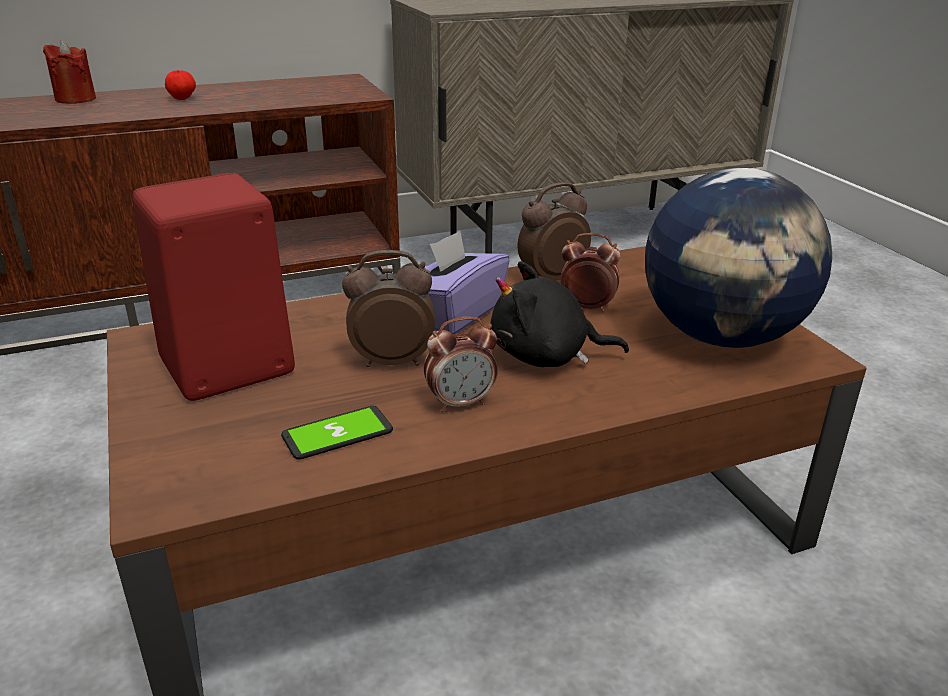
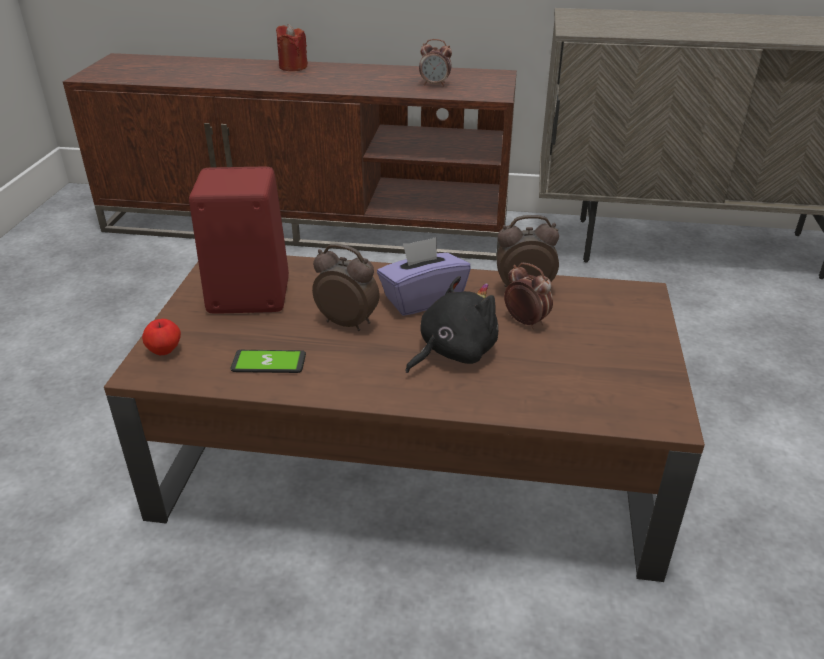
camera: 30 degrees right, 5 degrees up
(182, 98) = (361, 77): apple -> apple (165, 351)
(461, 403) = (361, 367): alarm clock -> alarm clock (435, 84)
(546, 356) = (453, 352): black plush toy -> black plush toy turned 105 degrees clockwise
(721, 337) = (606, 379): globe -> none

